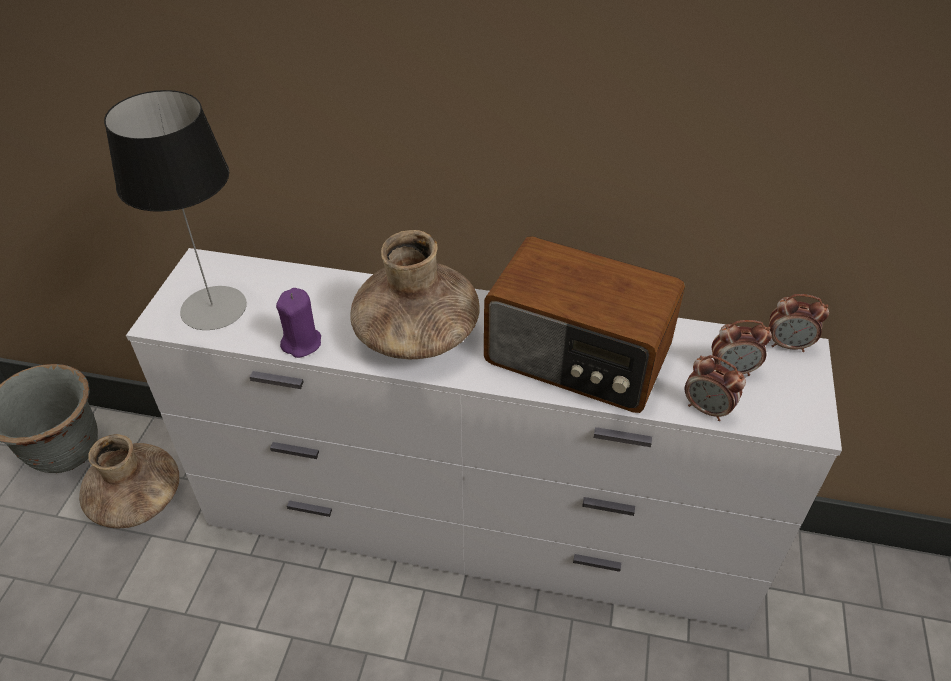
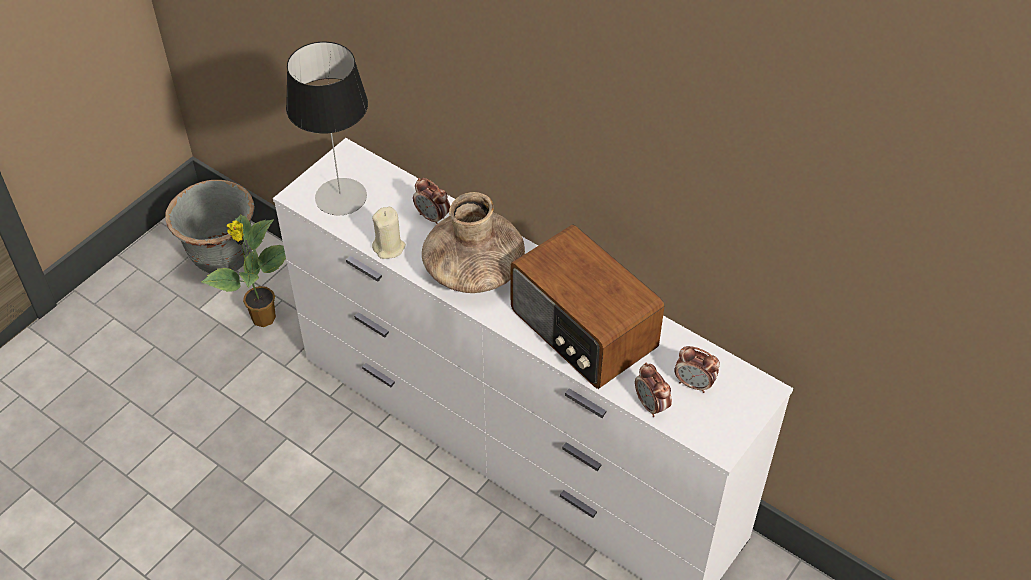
camera: 25 degrees right, 5 degrees up
(137, 500) = (262, 319): brown vase -> potted plant
(302, 343) = (389, 247): purple candle -> beige candle
(788, 345) = (755, 381): alarm clock -> alarm clock (432, 217)

